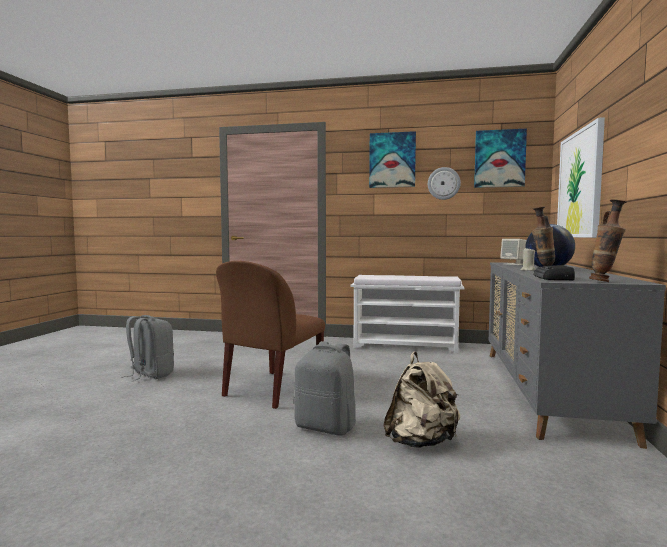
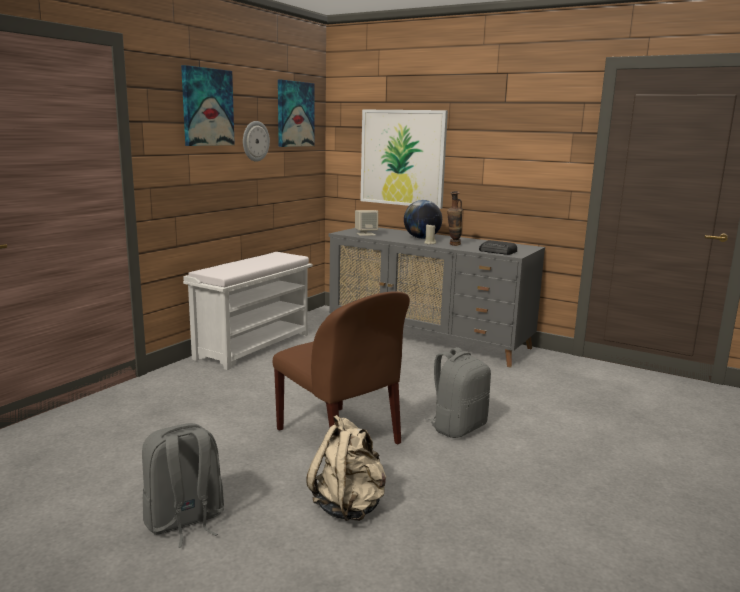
camera: 70 degrees left, 10 degrees up
(421, 442) = (501, 400): beige backpack -> beige backpack (349, 506)
(605, 281) = (525, 250): vase -> none

